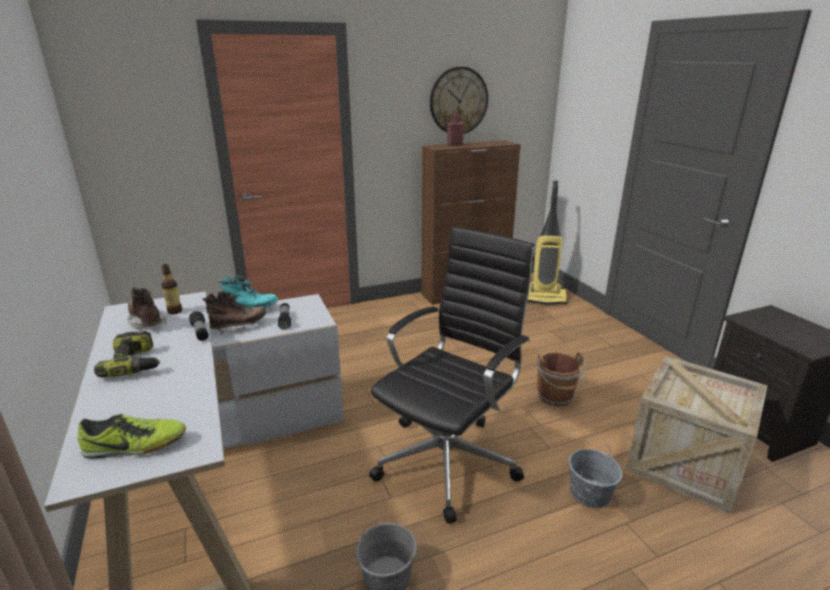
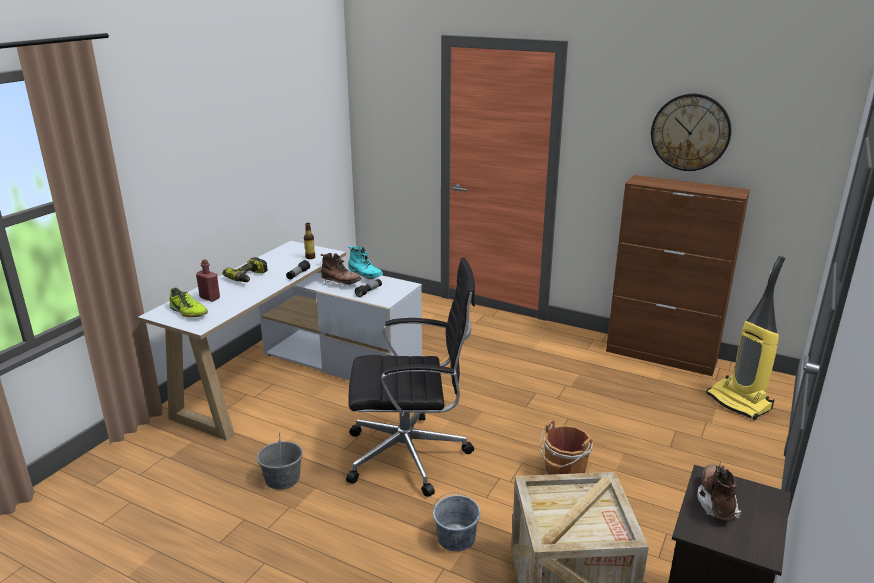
camera: 50 degrees right, 0 degrees up
(146, 321) = (289, 257): brown boot -> brown boot (716, 502)
(455, 144) = (668, 181): red bottle -> red bottle (210, 298)

